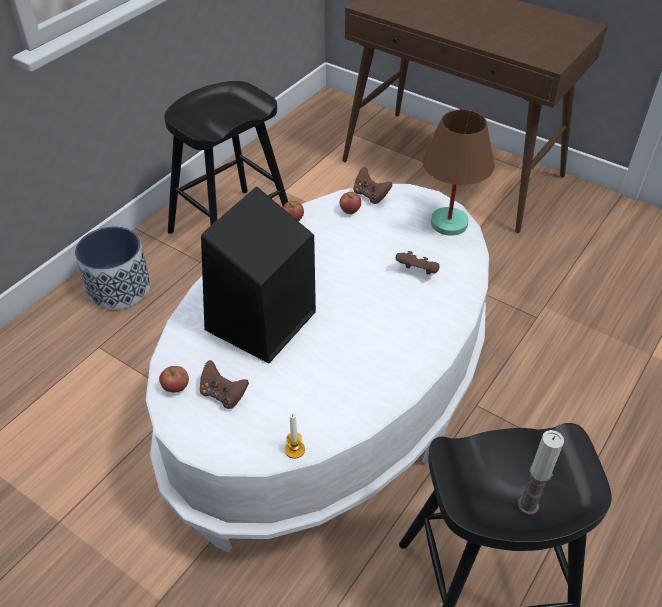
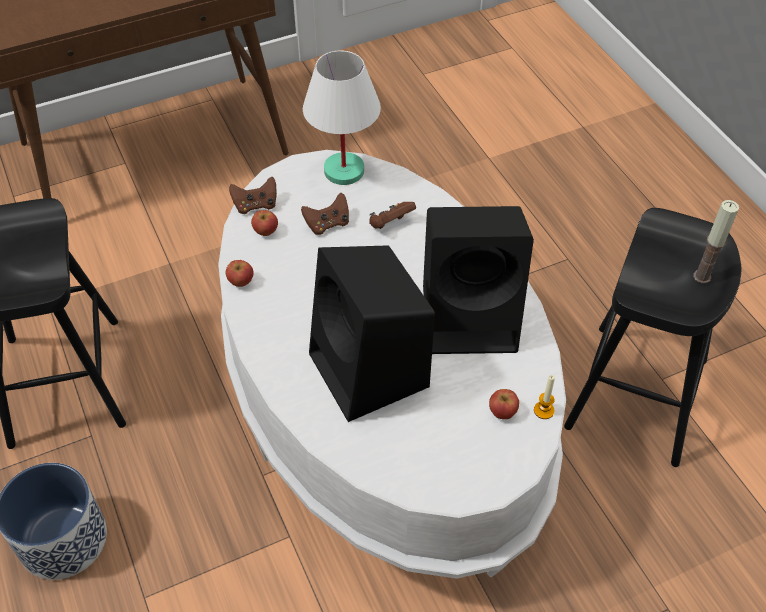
camera: 60 degrees left, 5 degrees up
(176, 387) = (411, 476): apple -> apple (502, 412)
(223, 394) = (445, 439): brown game controller -> brown game controller (327, 224)
(360, 361) = (472, 317): none -> black speaker
(449, 223) = (344, 170): brown table lamp -> white table lamp

